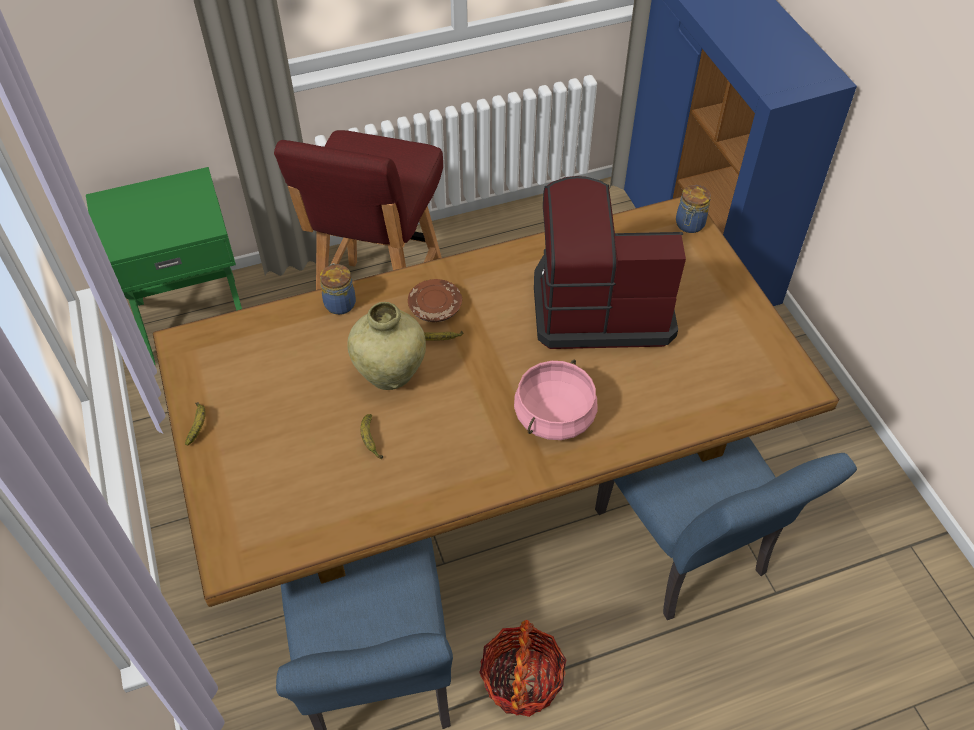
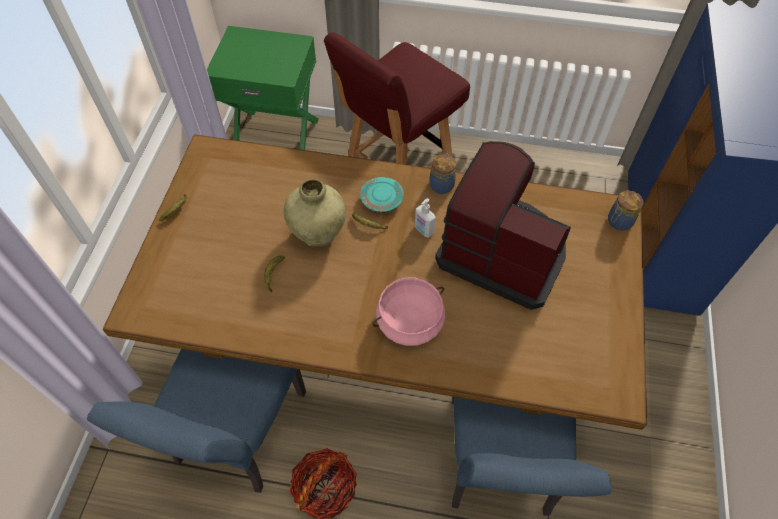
camera: 30 degrees right, 5 degrees up
(340, 303) = (320, 167): jar -> jar (442, 184)
(435, 307) = (382, 200): brown plate -> turquoise plate
(503, 319) = (423, 230): none -> soap dispenser

